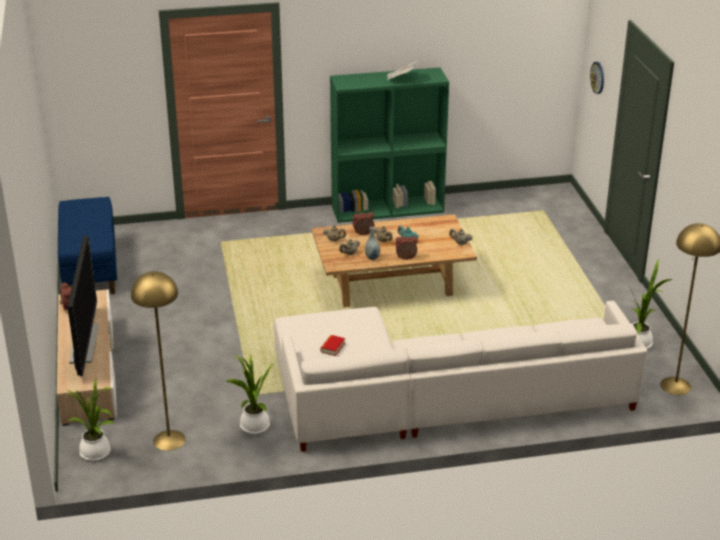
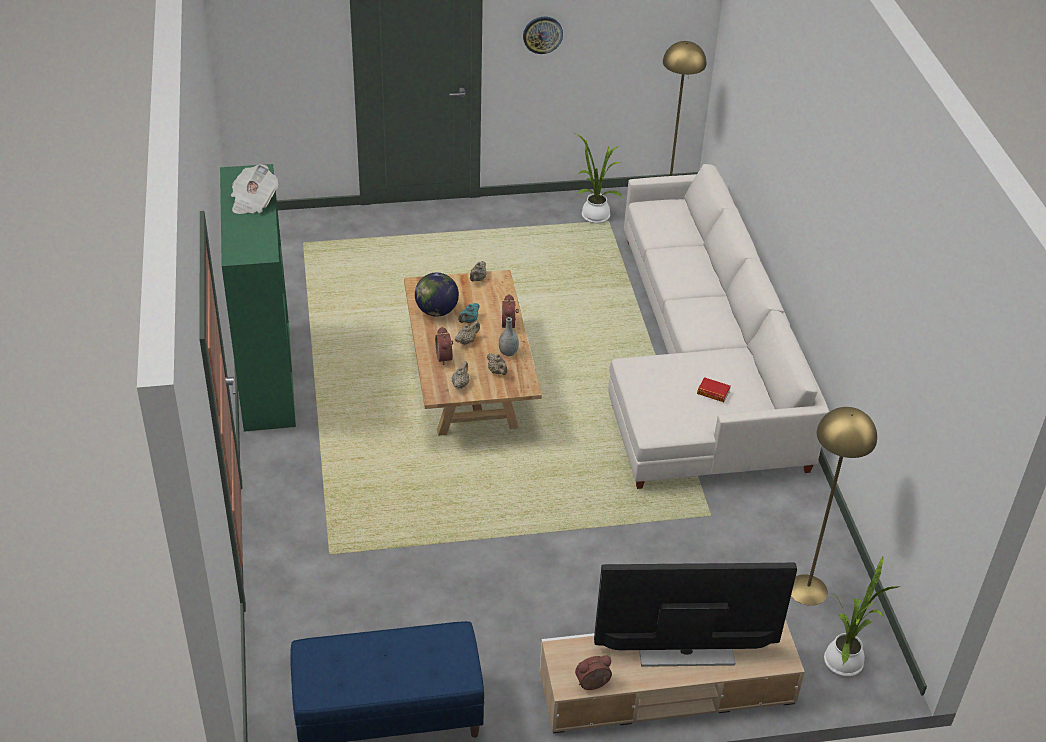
camera: 90 degrees left, 10 degrees up
(254, 427) = (773, 512): potted plant -> none
(416, 228) = (436, 311): none -> globe
(598, 77) = (277, 59): wall clock -> wall clock (542, 34)

